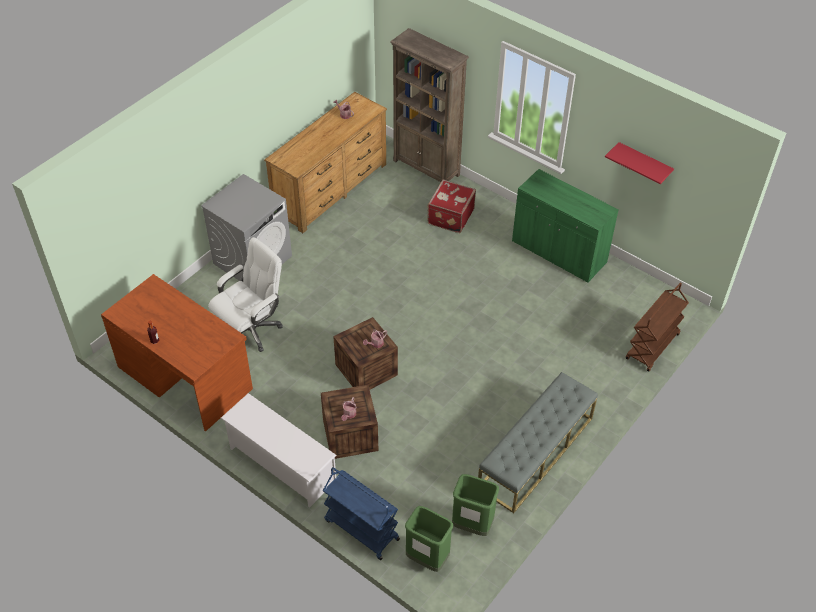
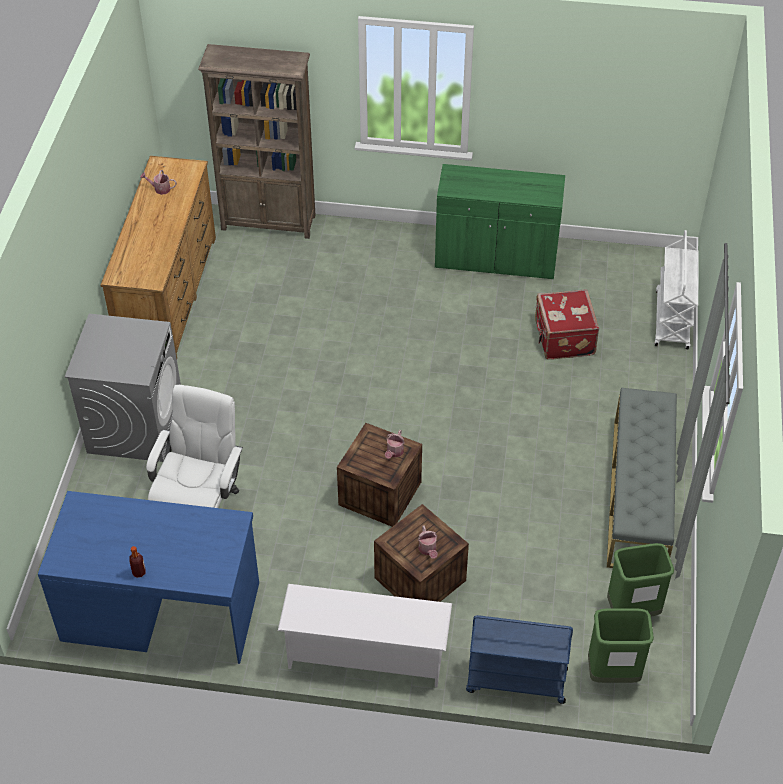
camera: 30 degrees left, 0 degrees up
(185, 377) = (160, 610): brown desk -> blue desk
(449, 216) = (340, 269): red suitcase -> red suitcase (563, 338)
(644, 163) = (586, 106): red shelf -> none
(652, 347) = (672, 321): brown cart -> white cart

